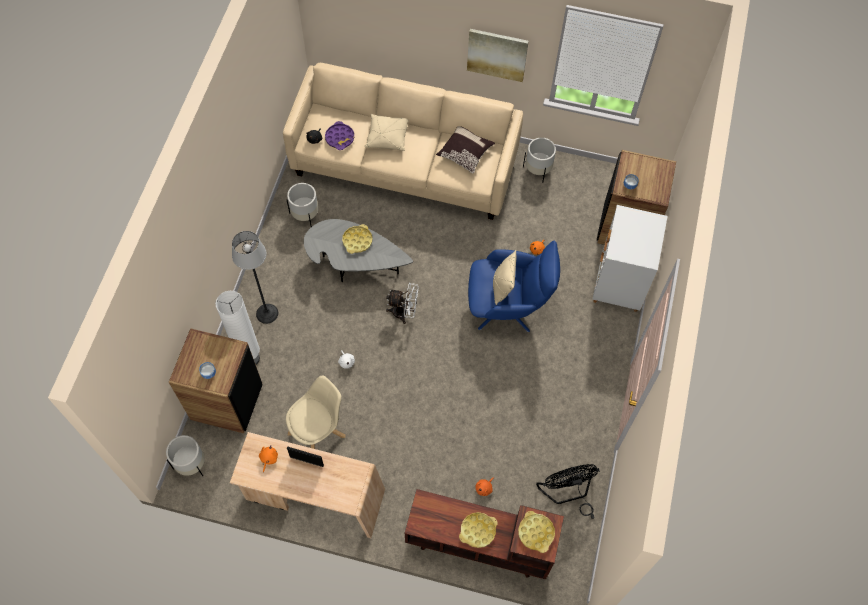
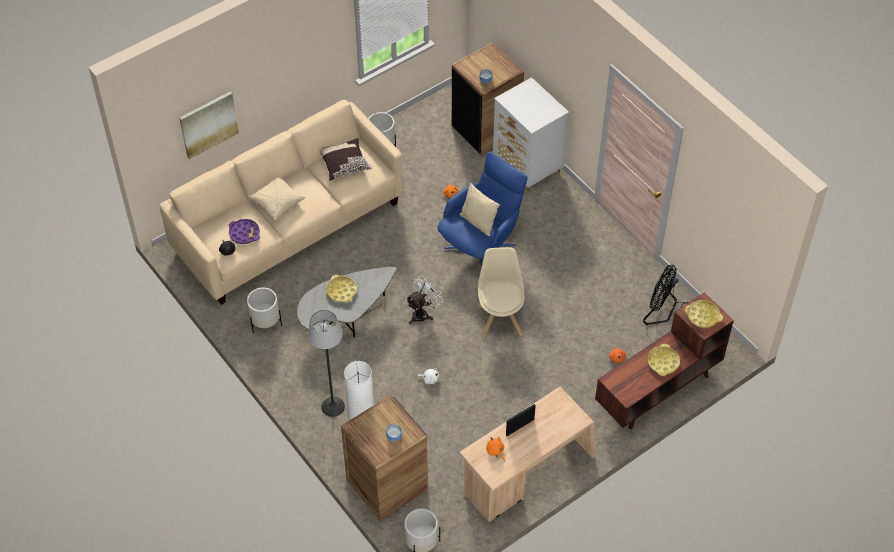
camera: 50 degrees left, 10 degrees down
(318, 433) = (475, 436): beige chair -> beige chair (500, 318)
(497, 54) = (309, 67): picture -> picture (208, 124)

